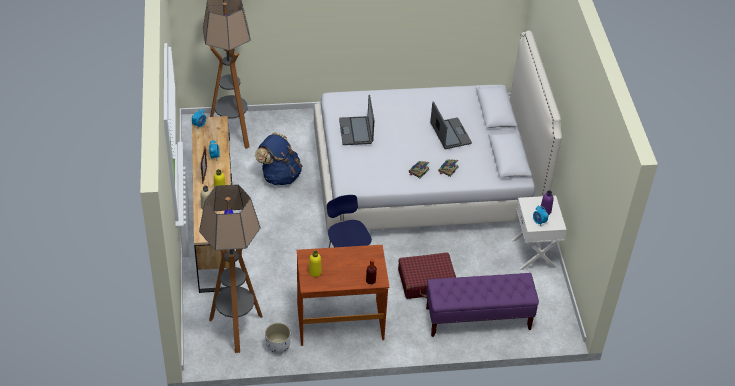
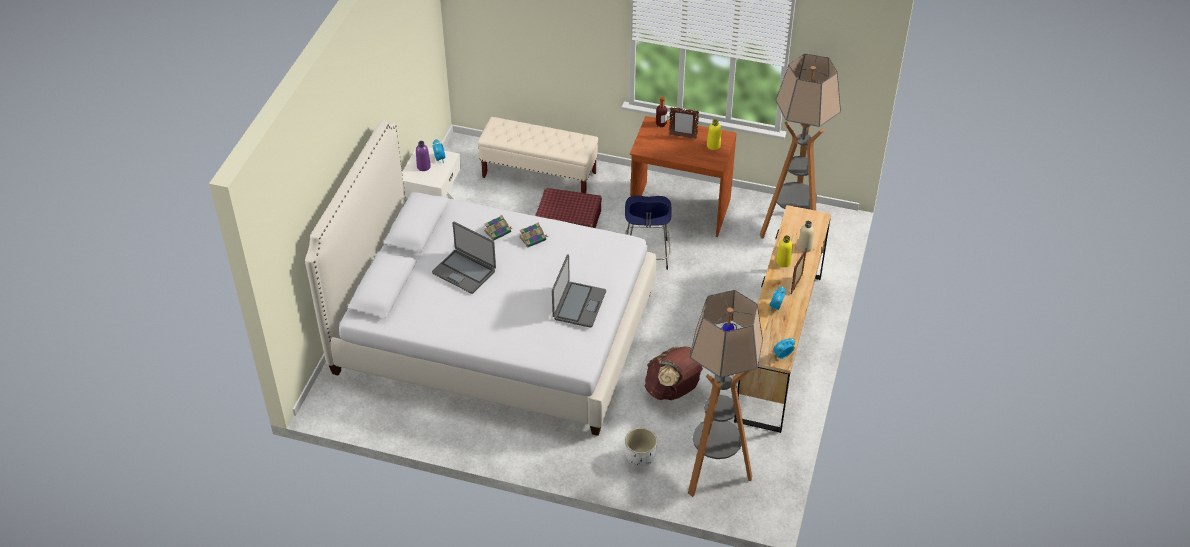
camera: 155 degrees left, 0 degrees up
(278, 346) = (754, 204): white planter -> white planter (640, 457)
(280, 175) = (674, 390): blue backpack -> brown backpack
(345, 274) = (682, 136): none -> picture frame
(450, 134) = (464, 271): laptop -> laptop turned 60 degrees counterclockwise
(477, 319) = (539, 175): purple bench -> beige bench

